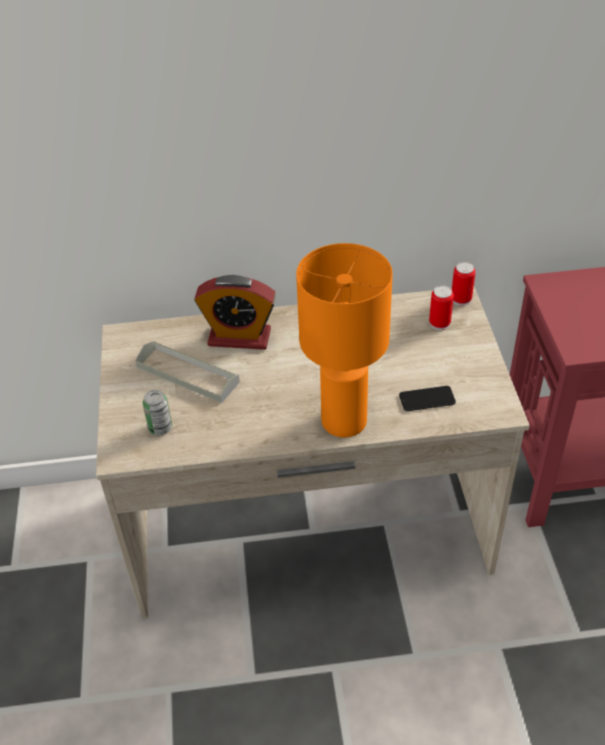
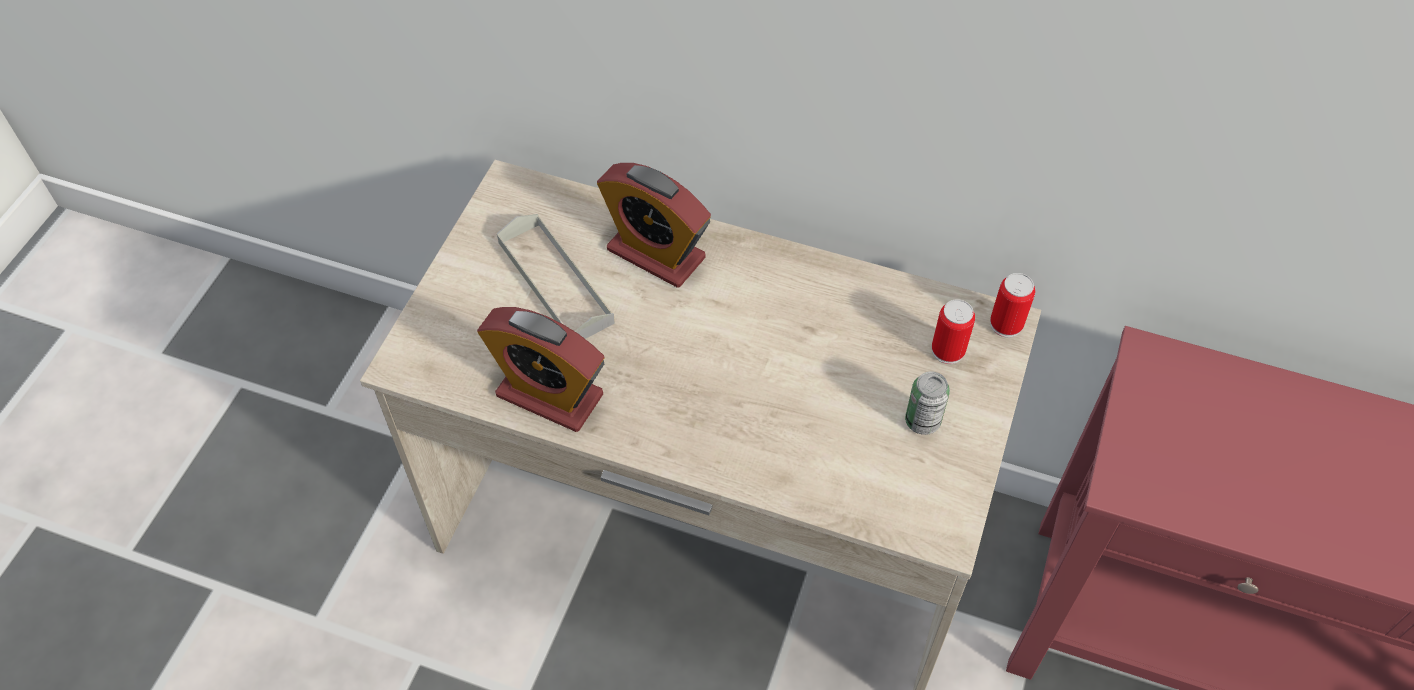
camera: 25 degrees right, 10 degrees up
(160, 428) = (475, 347): can -> can (922, 421)
(226, 434) = (549, 395): none -> alarm clock
(343, 420) = (714, 445): orange table lamp -> none
(427, 399) = (850, 465): phone -> none

